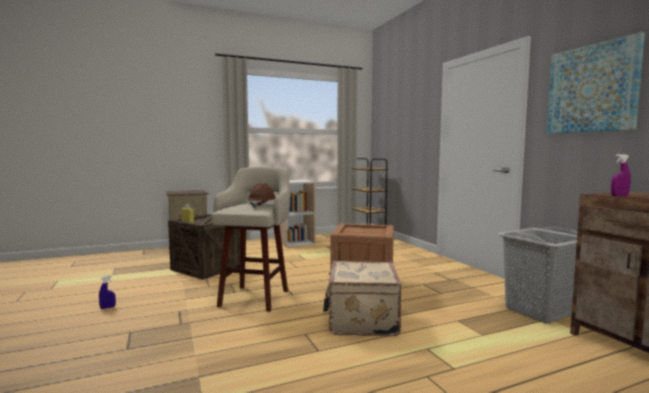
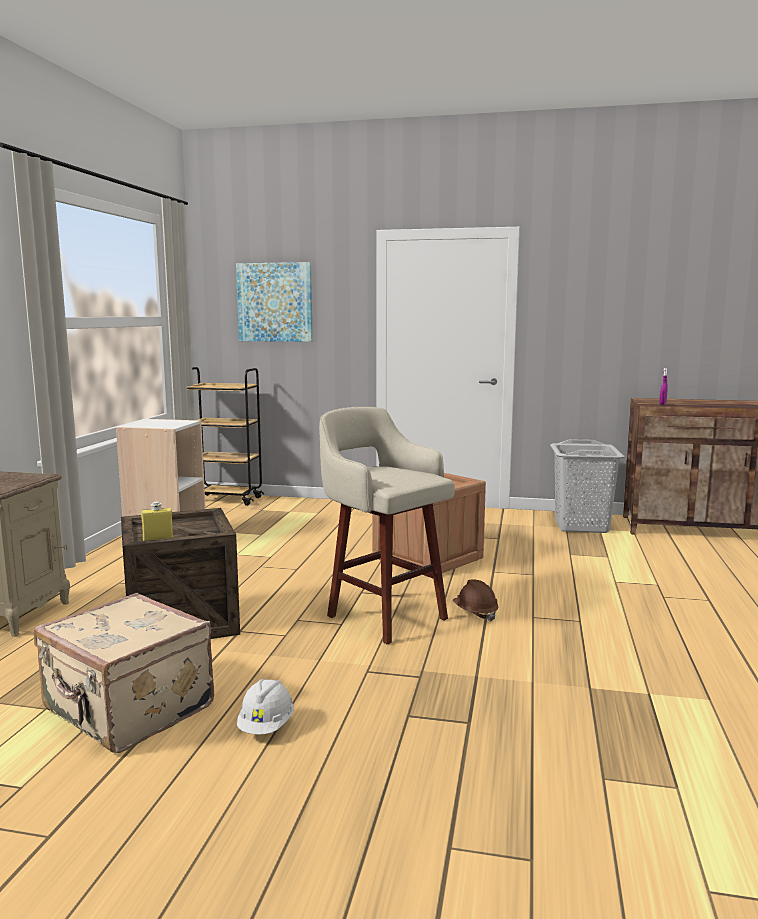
camera: 55 degrees left, 5 degrees up
(107, 308) = (266, 726): blue spray bottle -> white hard hat
(262, 206) = (400, 470): brown hard hat -> brown hard hat (475, 613)
(361, 320) = (527, 586): beige suitcase -> beige suitcase (127, 710)
(592, 89) = (593, 298): picture -> picture (275, 302)

